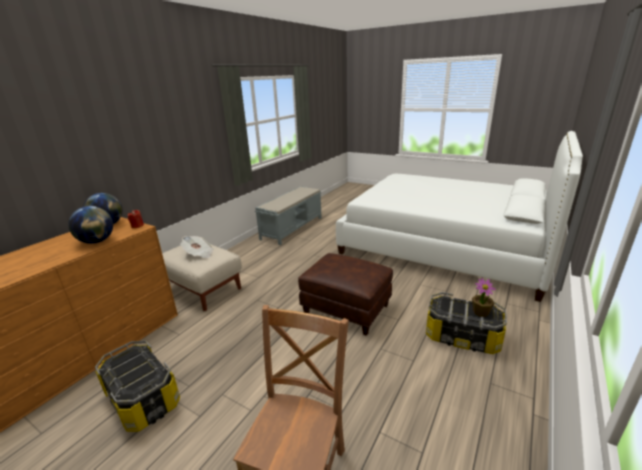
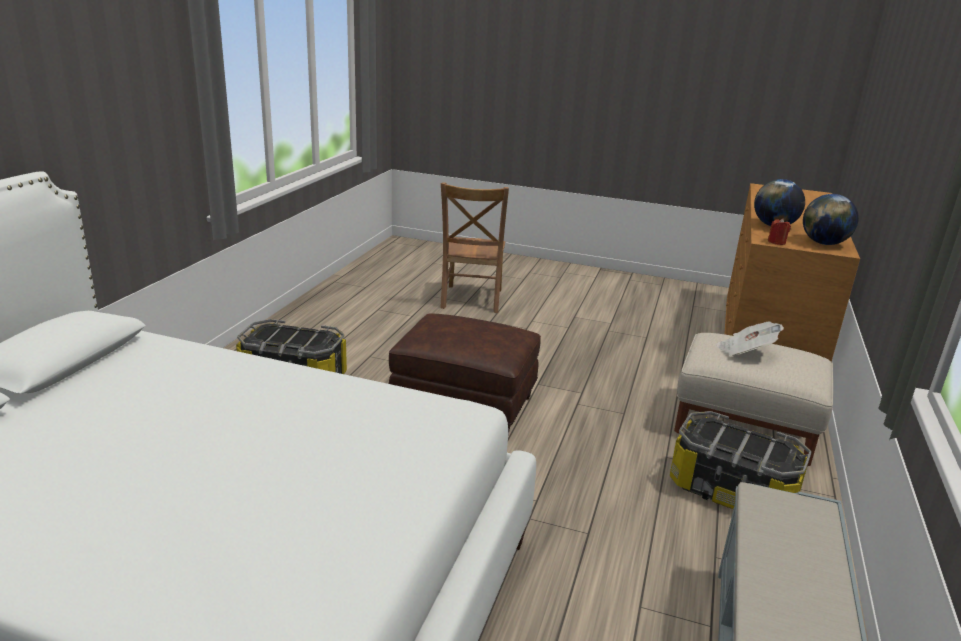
camera: 165 degrees right, 0 degrees up
(143, 398) = (639, 322): storage box -> storage box (731, 491)
(480, 312) = (274, 334): potted plant -> none

